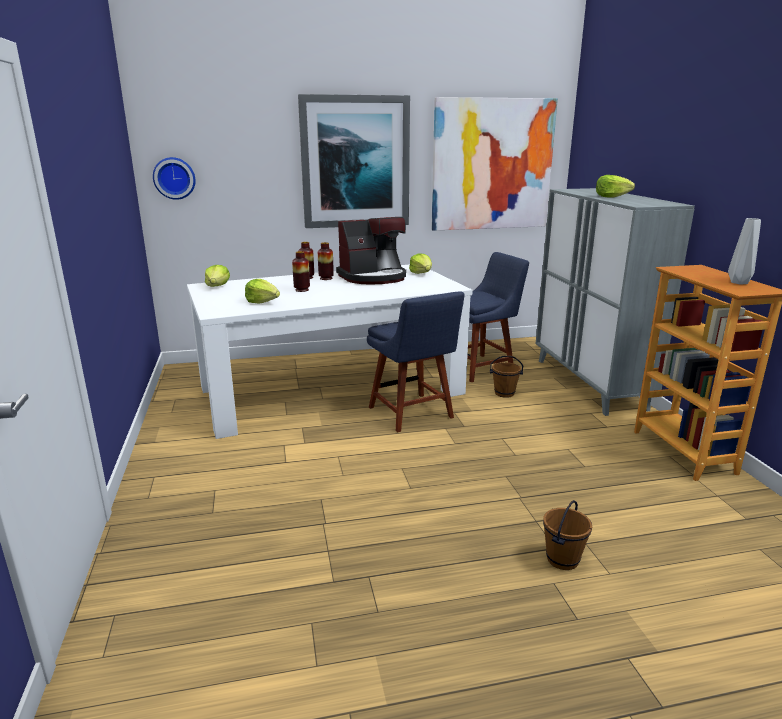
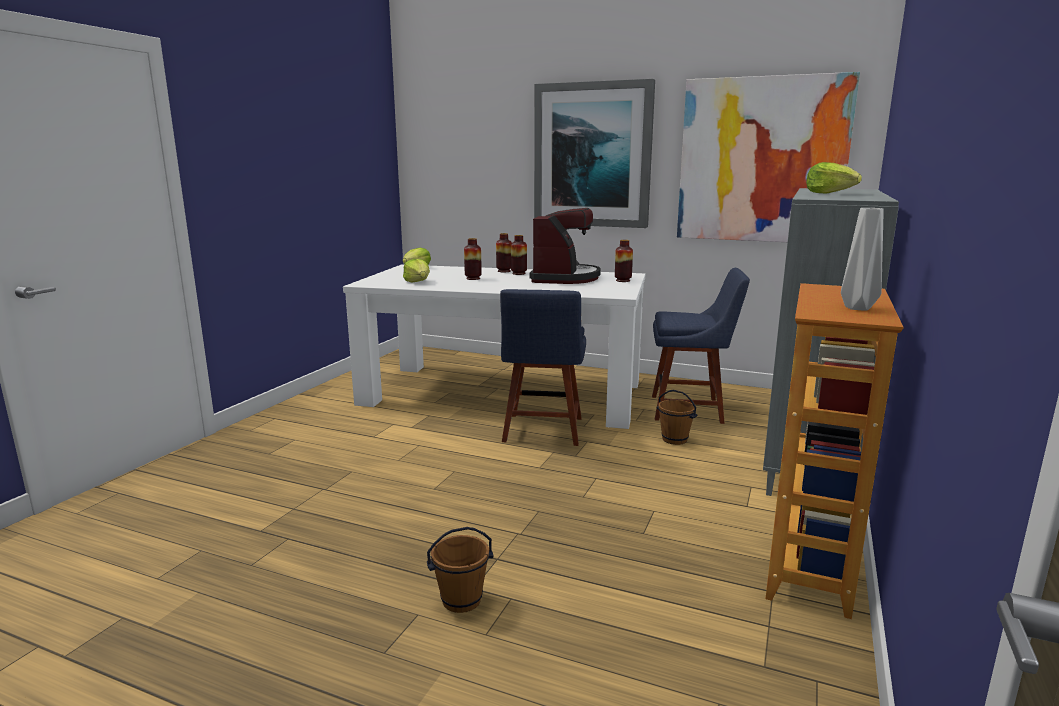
camera: 35 degrees right, 5 degrees down
(174, 178) = (427, 168): wall clock -> none
(373, 277) = (564, 278): coffee machine -> coffee machine turned 90 degrees counterclockwise
(421, 273) = (623, 280): lettuce -> vase

